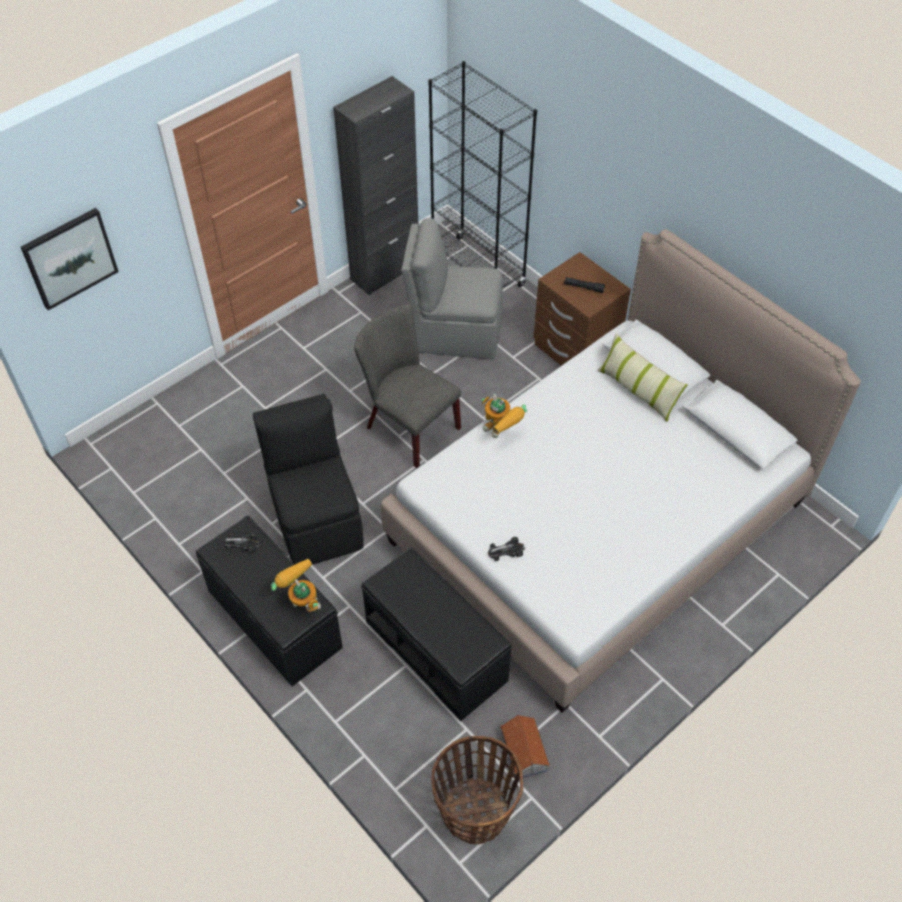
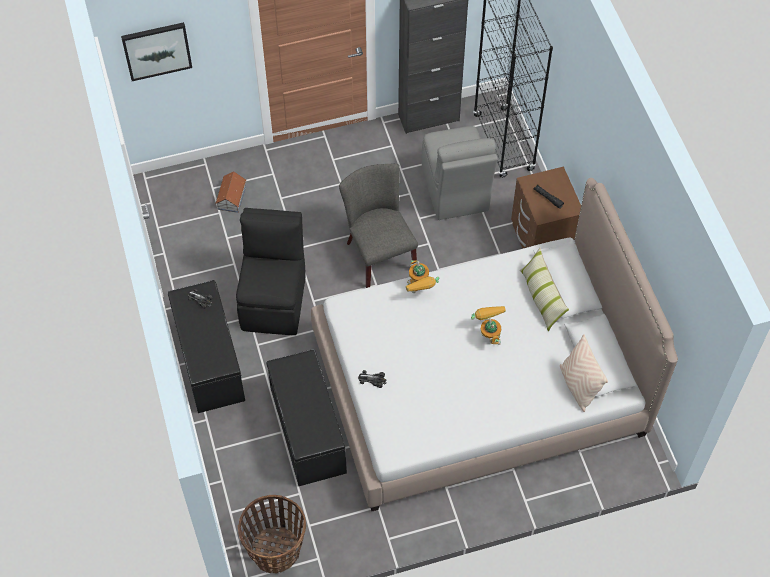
camera: 25 degrees right, 5 degrees up
(301, 602) = (219, 357): toy robot -> toy robot (488, 334)
(455, 333) = (455, 191): grey chair -> grey chair turned 135 degrees counterclockwise
(523, 752) = (329, 526): toy house -> toy house (231, 198)
(735, 466) = (578, 386): none -> beige pillow

